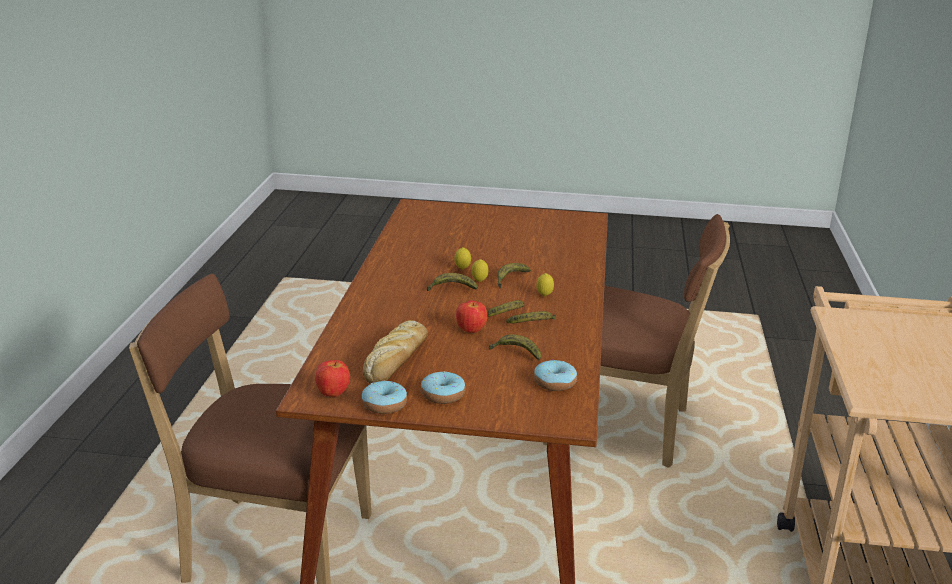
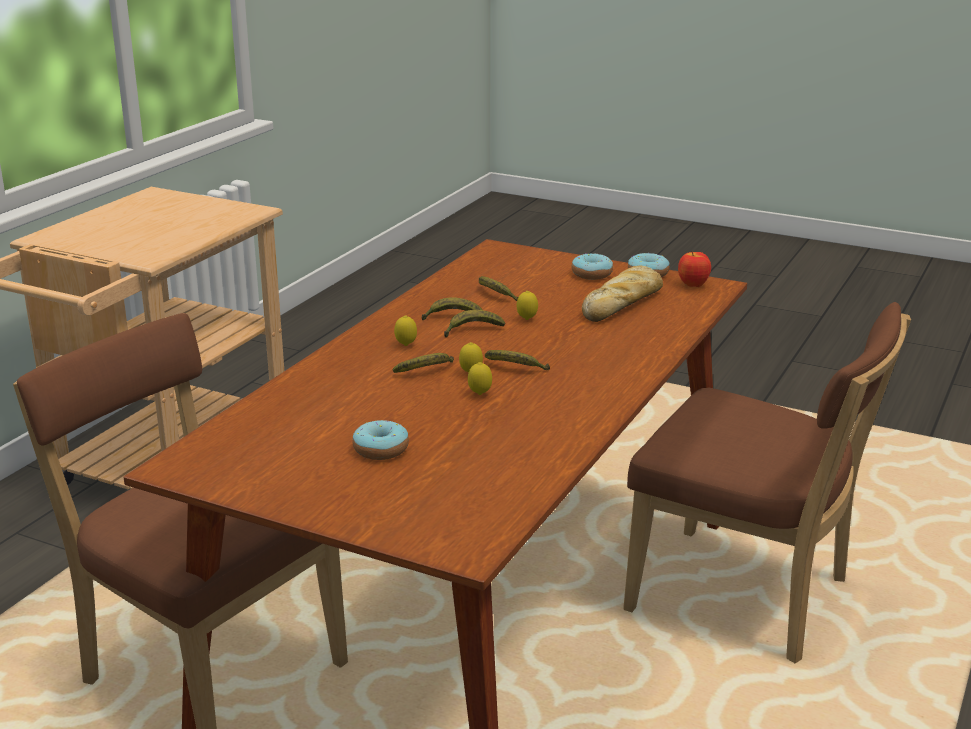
camera: 160 degrees left, 0 degrees up
(471, 331) = (527, 319): apple -> lemon
(554, 383) = (482, 271): donut -> donut (381, 450)

